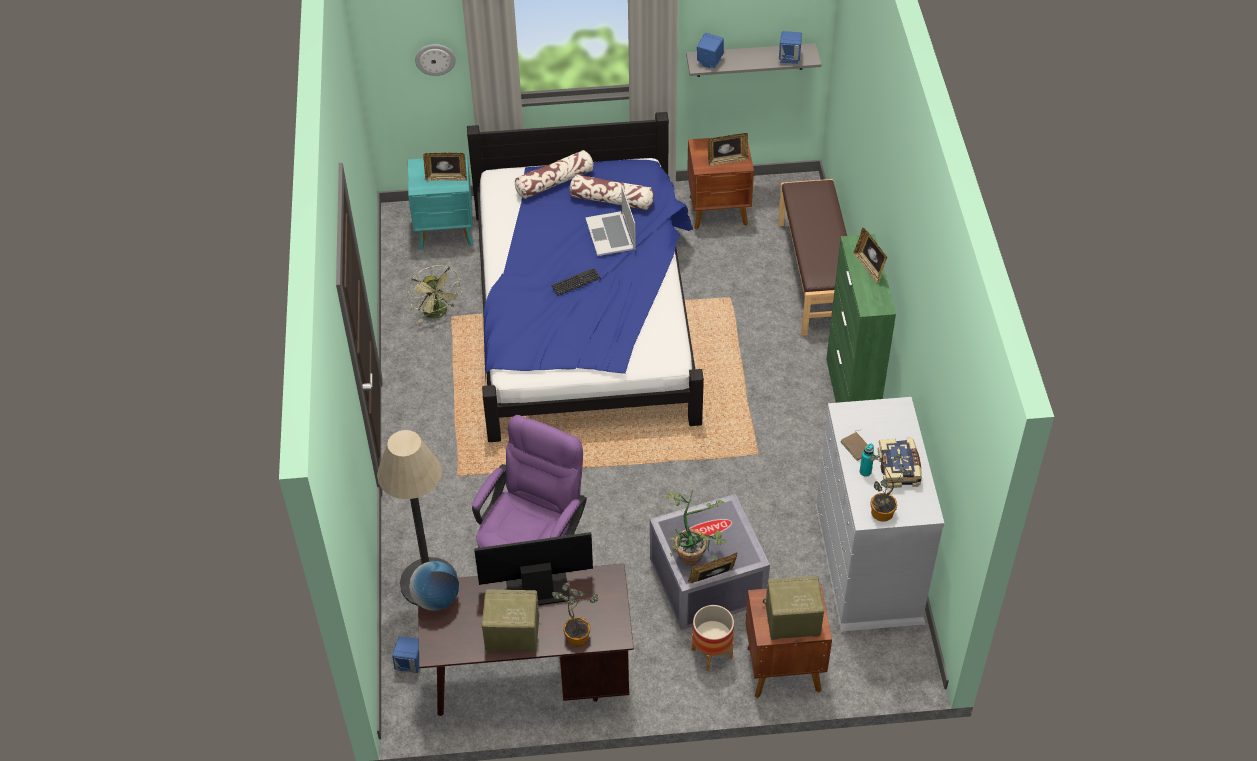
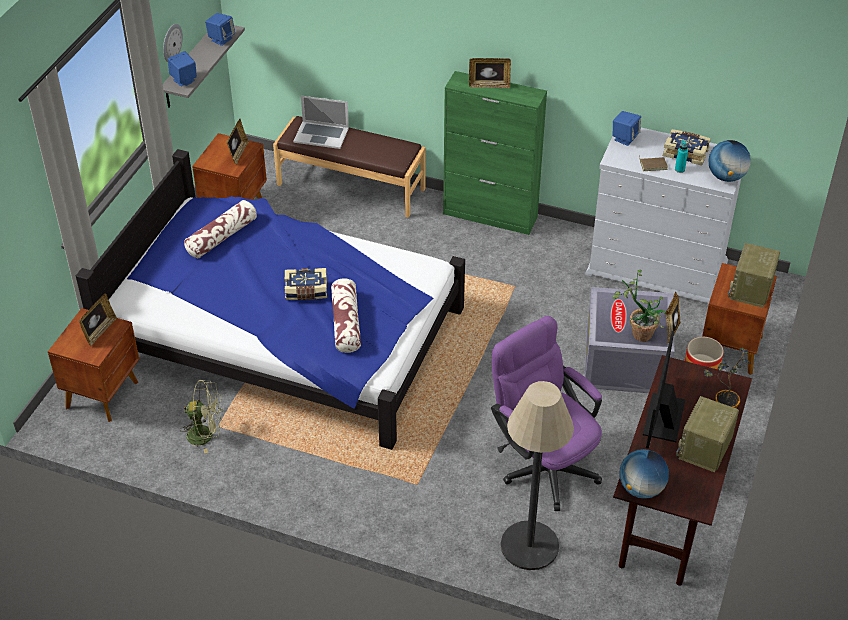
camera: 65 degrees left, 5 degrees down
(410, 663) = (614, 589): blue speaker -> blue speaker (625, 138)
(435, 59) = (22, 232): wall clock -> wall clock (171, 42)
(446, 232) = (104, 394): turquoise nightstand -> brown nightstand
(554, 182) = (167, 264): pillow -> pillow (346, 323)
(576, 282) = (306, 291): keyboard -> book
(611, 234) = (264, 250): laptop -> laptop (321, 135)
(881, 515) = (726, 177): potted plant -> globe

